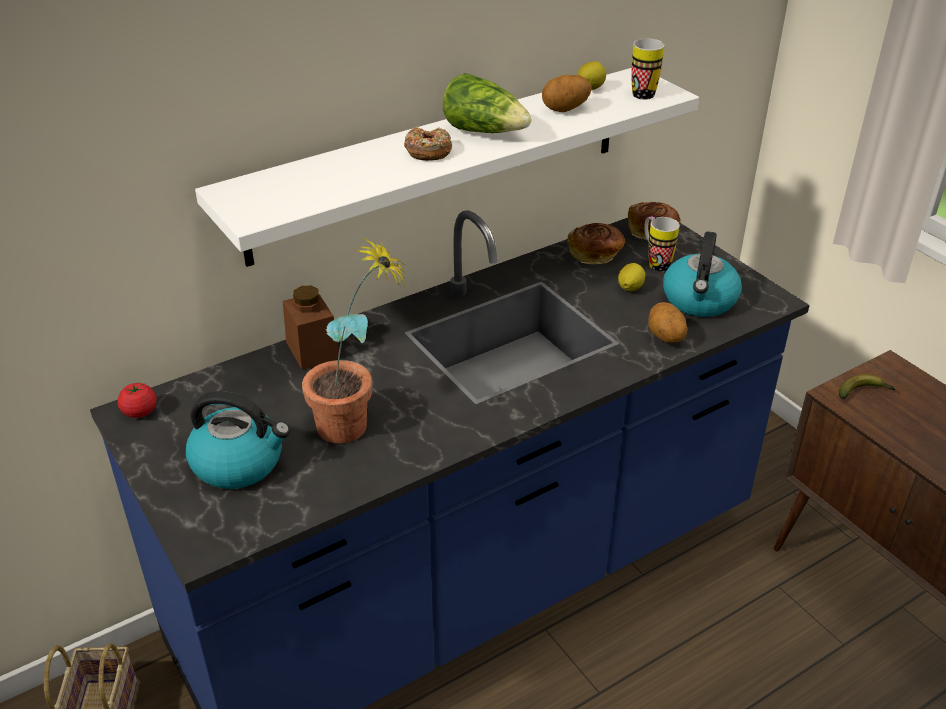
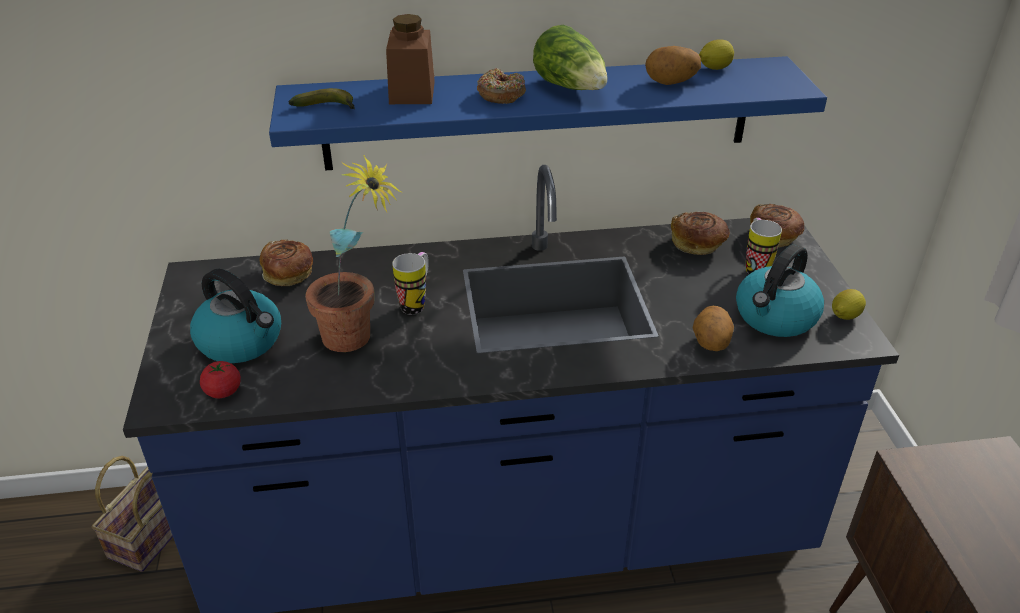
camera: 25 degrees right, 0 degrees up
(140, 412) = (201, 275): tomato -> tomato (223, 391)
(235, 385) = (289, 275): none -> bread
(312, 350) = (373, 263): brown jar -> brown jar (412, 92)
(440, 162) = (539, 113): white shelf -> blue shelf
(629, 288) = (709, 286): lemon -> lemon (844, 316)
(642, 92) = (768, 81): mug -> mug (416, 303)
(864, 392) = (945, 472): banana -> banana (328, 108)

